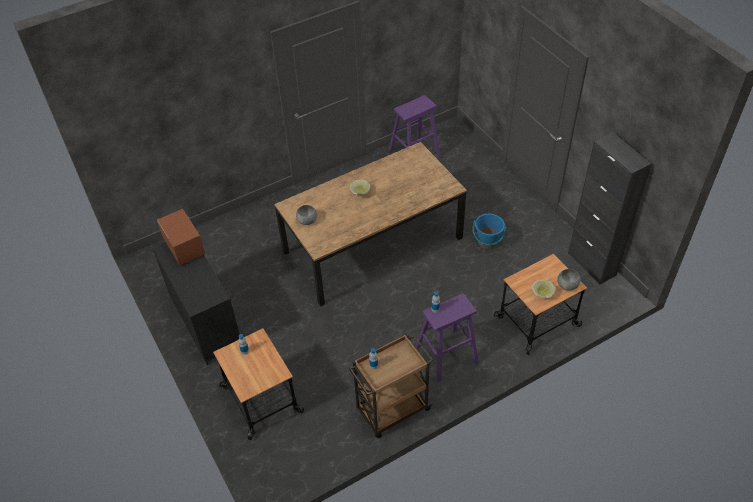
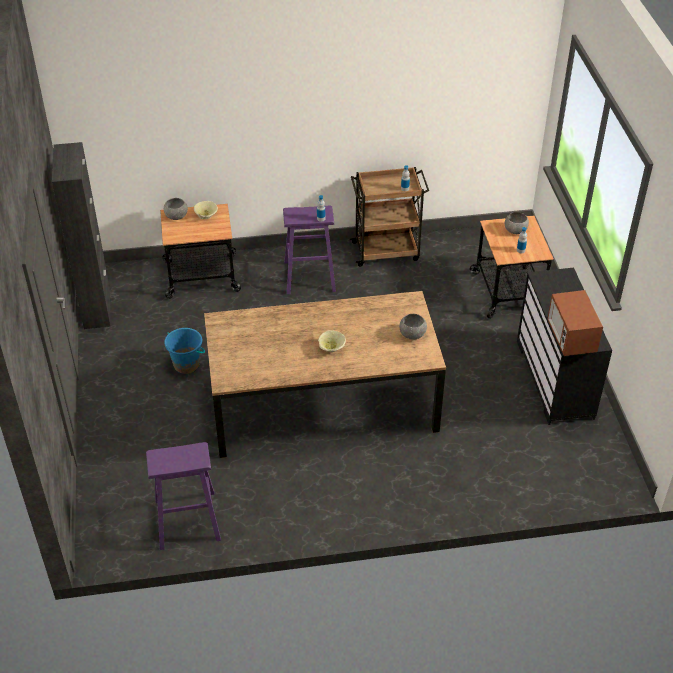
camera: 160 degrees left, 5 degrees down
(255, 374) = (515, 230): none -> grey bowl

